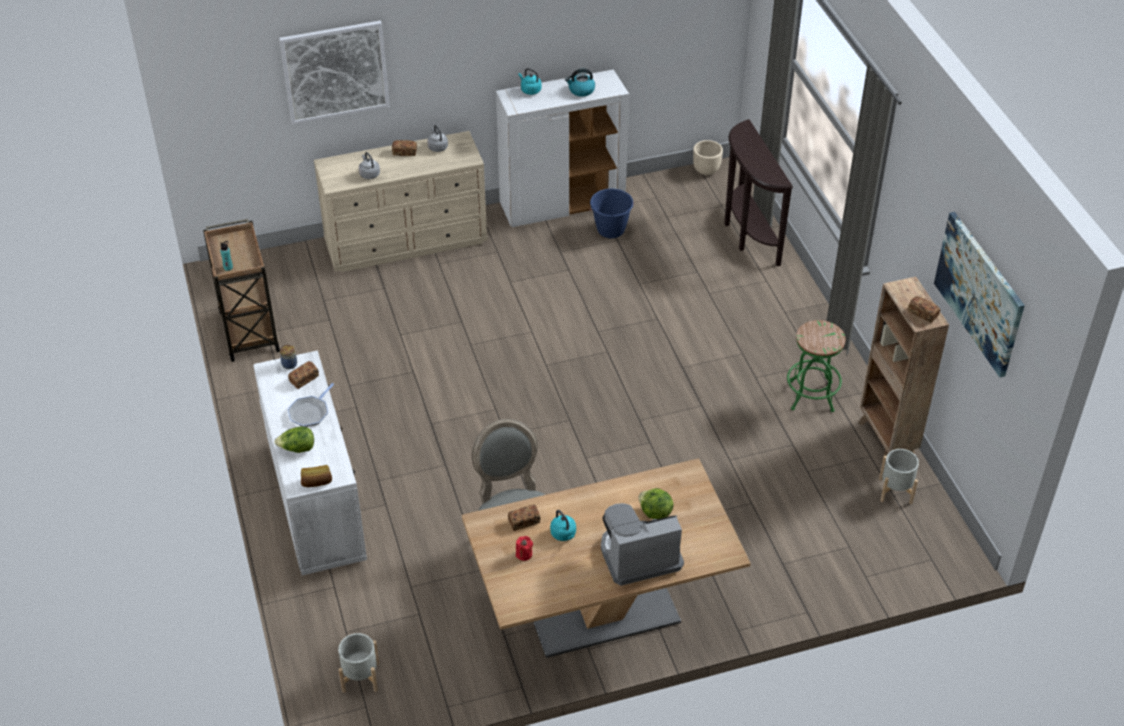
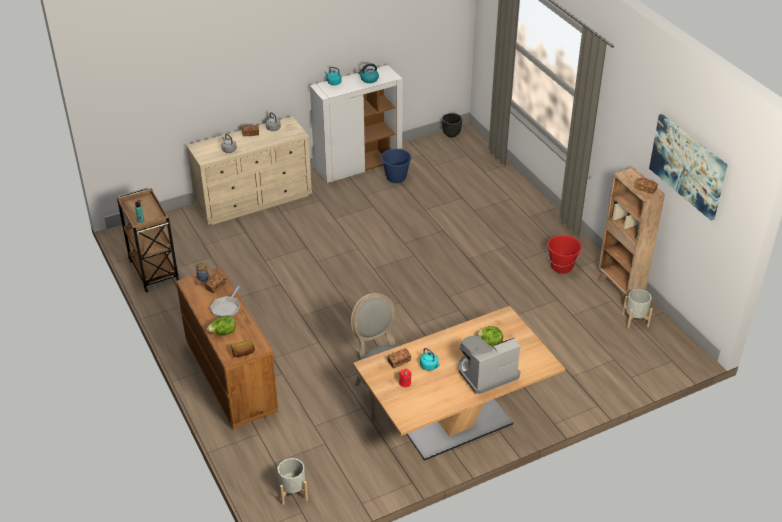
camera: 10 degrees left, 5 degrees down
(316, 500) = (231, 377): white dresser -> brown dresser
(335, 71) = (199, 77): picture -> none
(706, 170) = (451, 134): beige planter -> black planter
(747, 235) = (490, 171): brown console table -> none
(811, 395) = (561, 267): green stool -> red bucket

